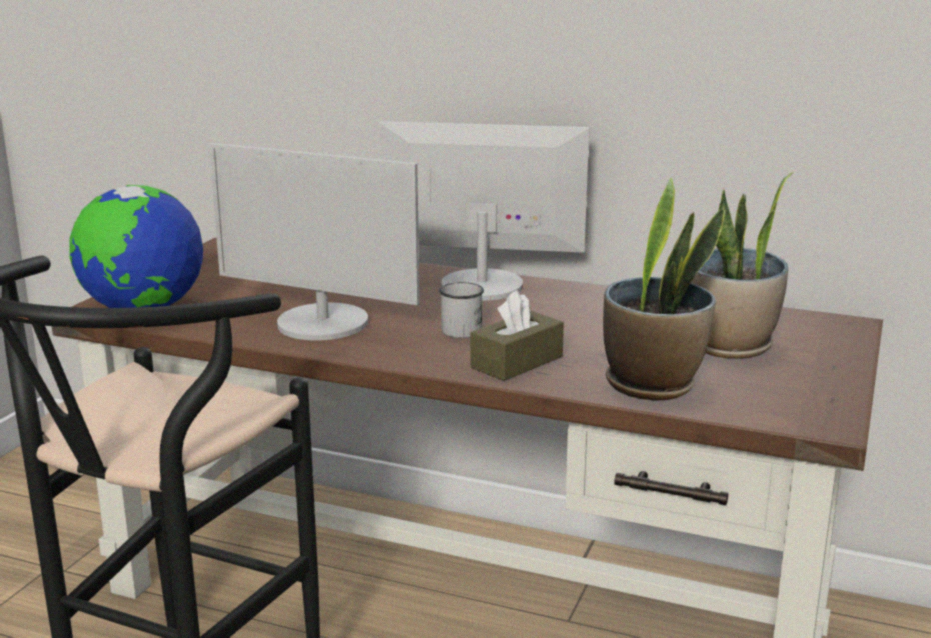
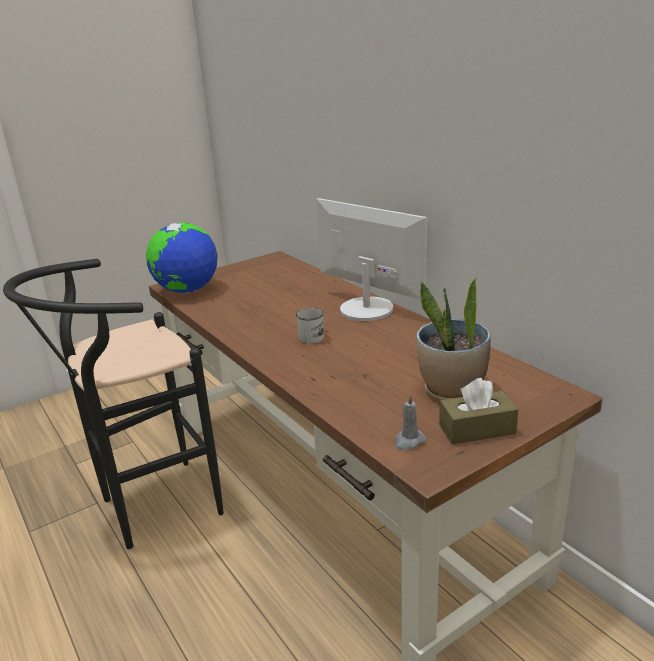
camera: 35 degrees right, 5 degrees up
(322, 324) = (251, 317): monitor -> none
(517, 362) = (309, 367): brown tissue box -> brown tissue box (477, 429)
(652, 384) = (361, 405): potted plant -> none
(765, 404) = (408, 441): none -> grey candle

